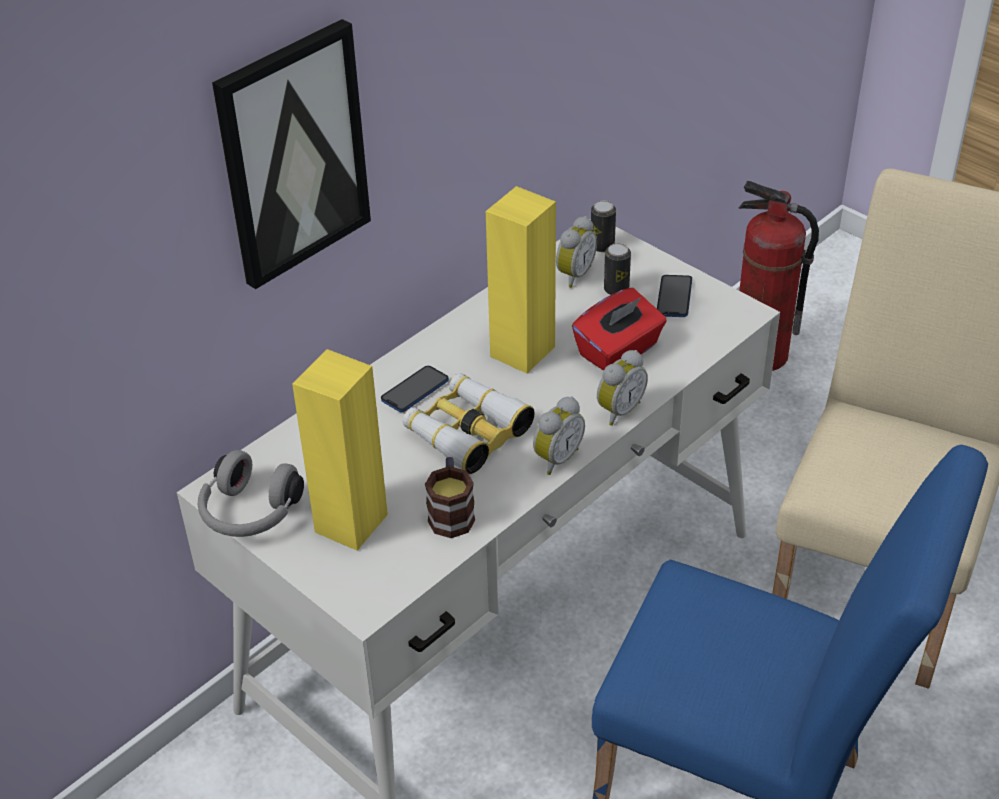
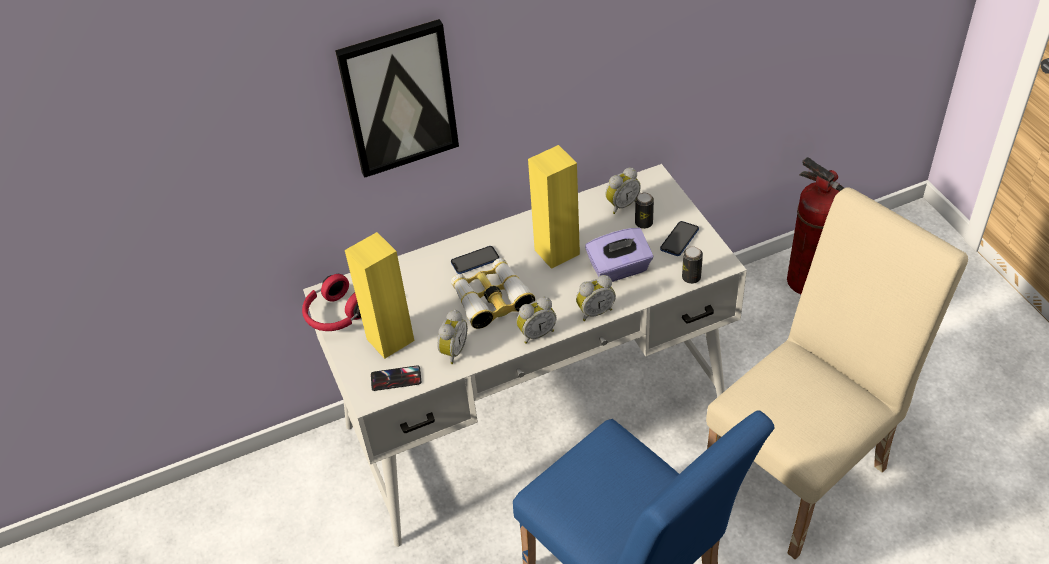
camera: 25 degrees right, 5 degrees up
(249, 513) = (336, 315): grey headphones -> red headphones
(390, 572) = (396, 379): none -> phone
(451, 512) = (452, 351): mug -> alarm clock
(602, 246) = (653, 188): can -> can (691, 277)
(618, 351) = (619, 269): red tissue box -> purple tissue box

